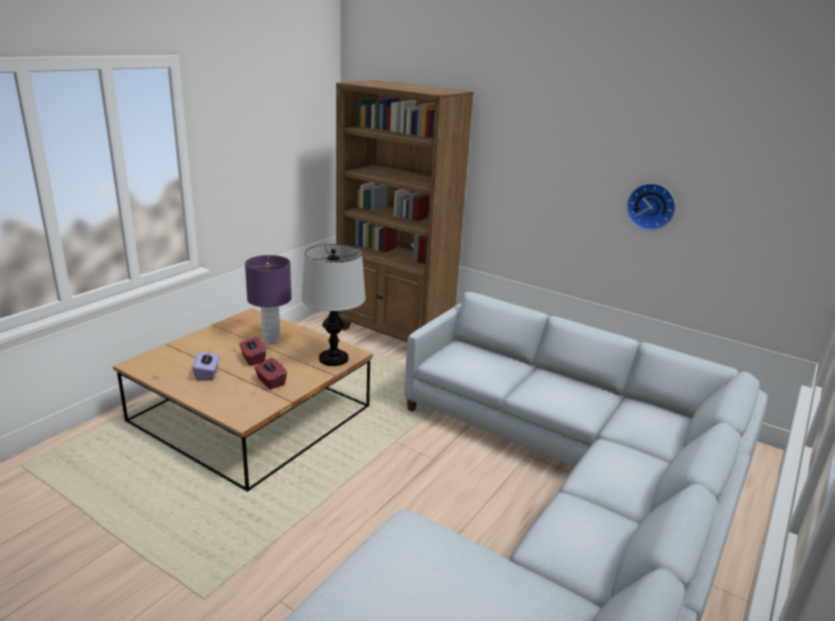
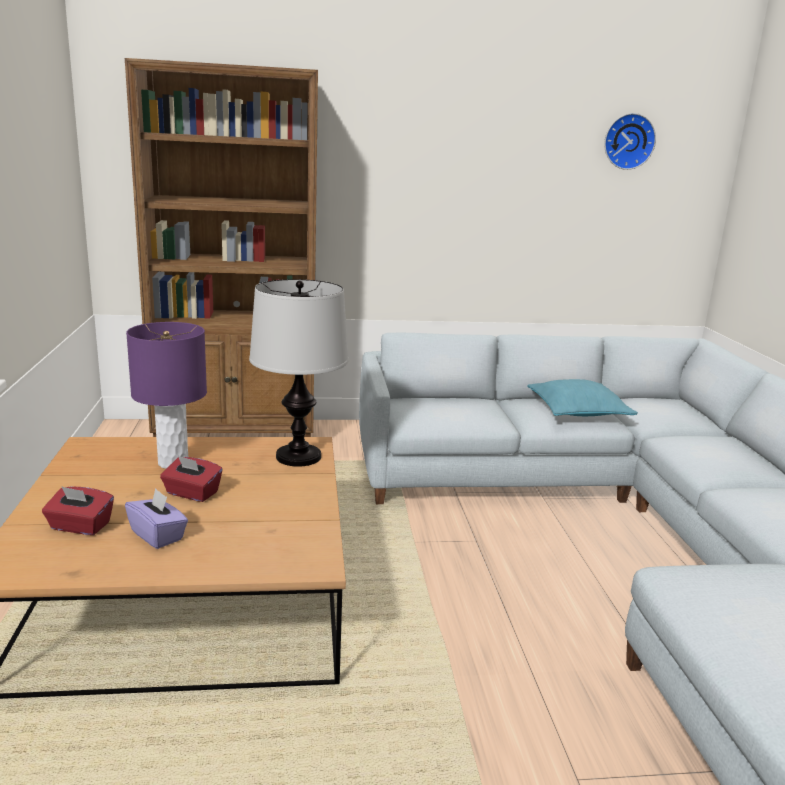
camera: 40 degrees left, 5 degrees down
(270, 382) = (269, 509): red tissue box -> red tissue box (80, 526)
(573, 396) = (577, 411): none -> turquoise pillow
(651, 206) = (546, 197): wall clock -> wall clock (628, 141)

